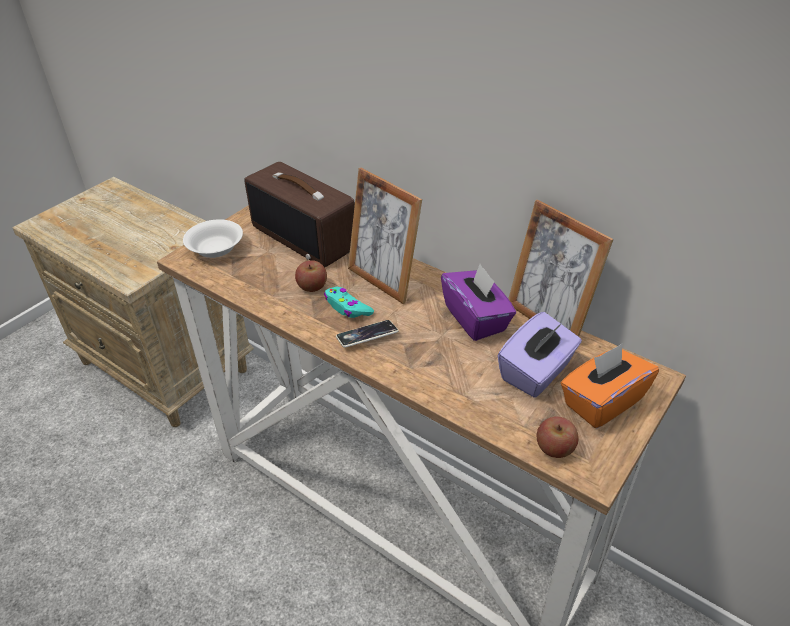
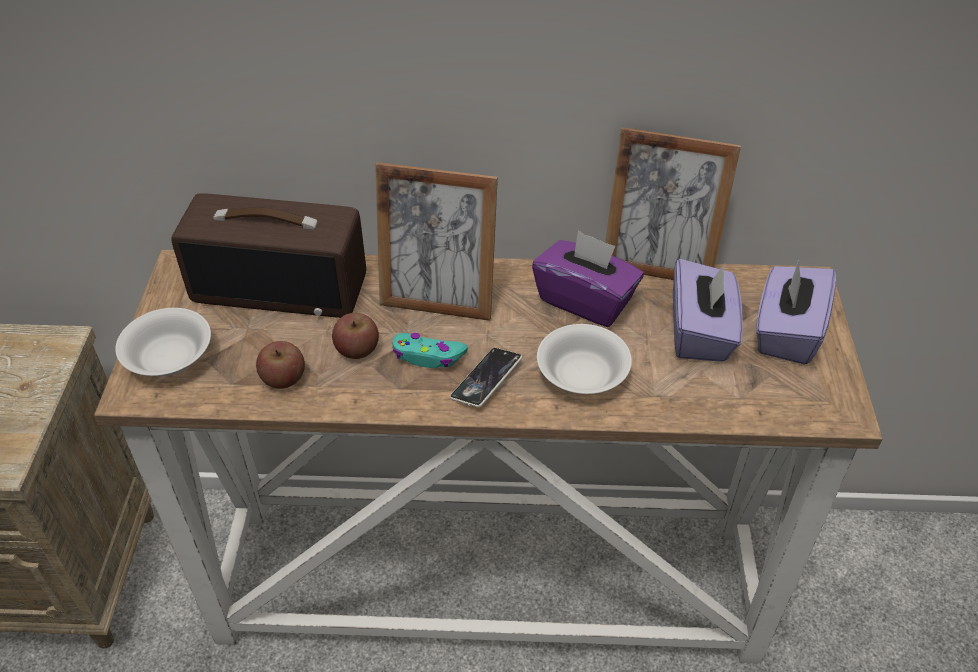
camera: 35 degrees left, 5 degrees up
(428, 361) = (582, 376): none -> white bowl
(554, 448) = (788, 405): apple -> apple (283, 378)
(602, 401) = (786, 333): orange tissue box -> purple tissue box

